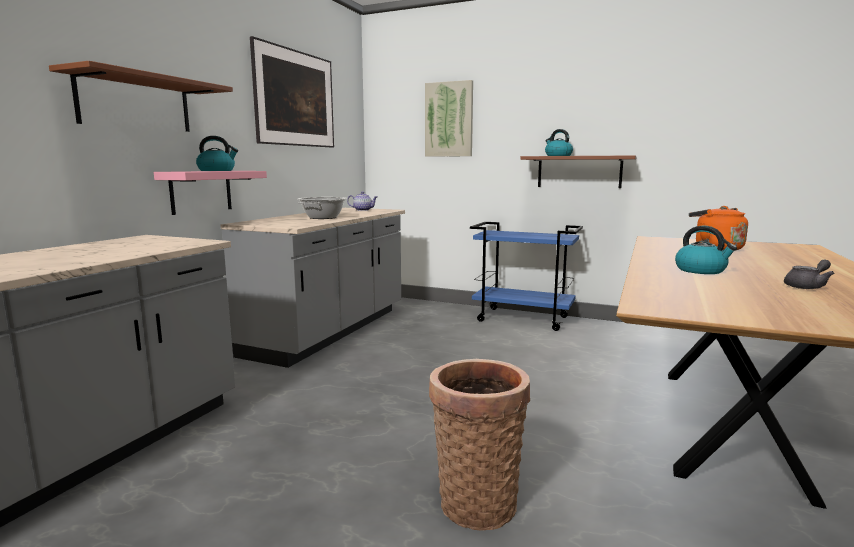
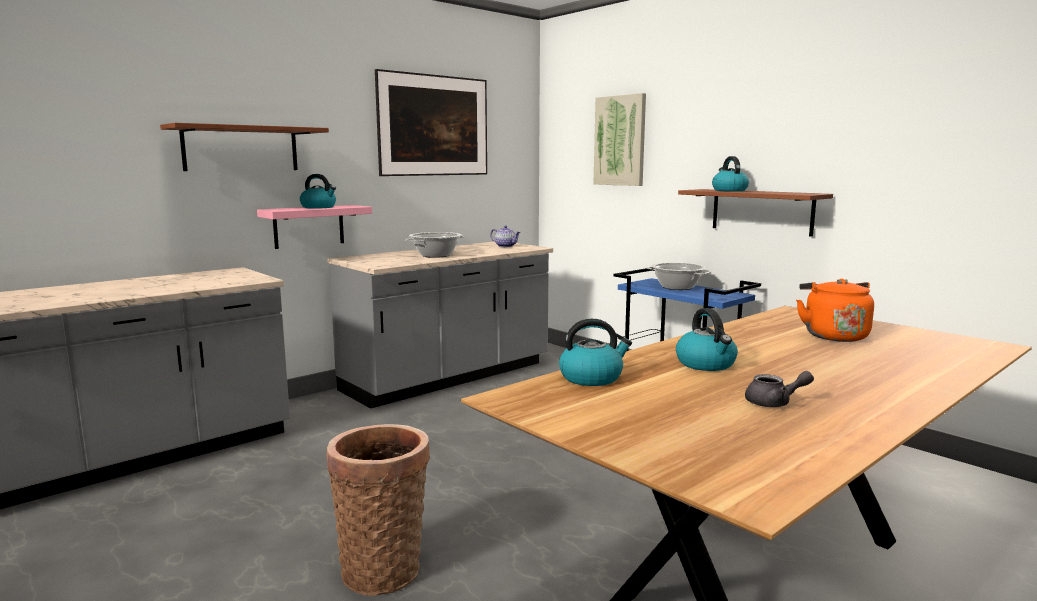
camera: 25 degrees right, 0 degrees up
(519, 234) = (677, 287): none -> cooking pot
(661, 287) = (592, 378): none -> kettle

